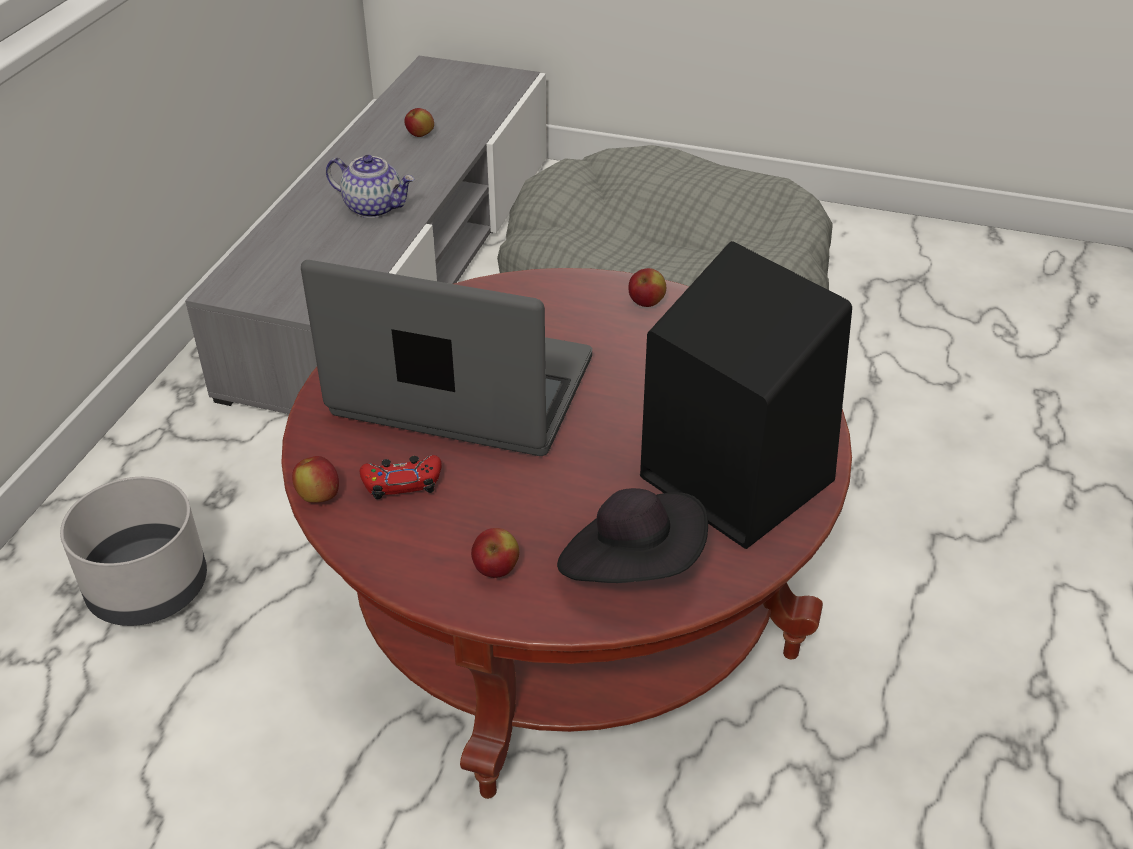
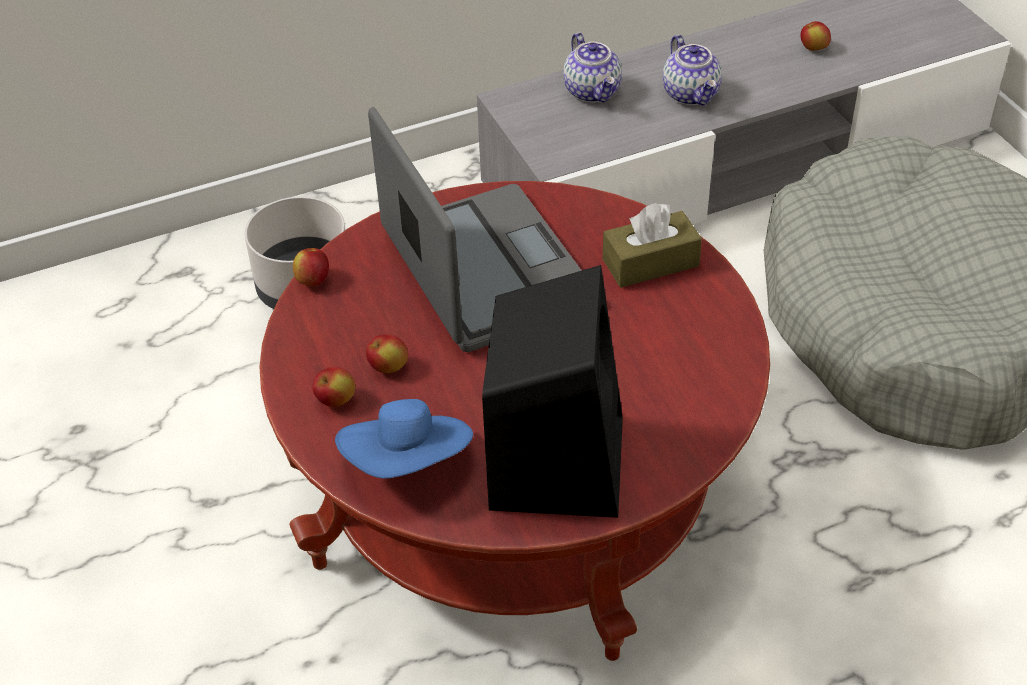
camera: 50 degrees right, 5 degrees up
(290, 245) = (593, 91): none -> teapot
(402, 483) = (365, 306): red game controller -> none
(578, 305) = (650, 263): none -> brown tissue box
(632, 566) = (408, 462): black hat -> blue hat
(646, 303) = (701, 295): apple -> apple (388, 367)

